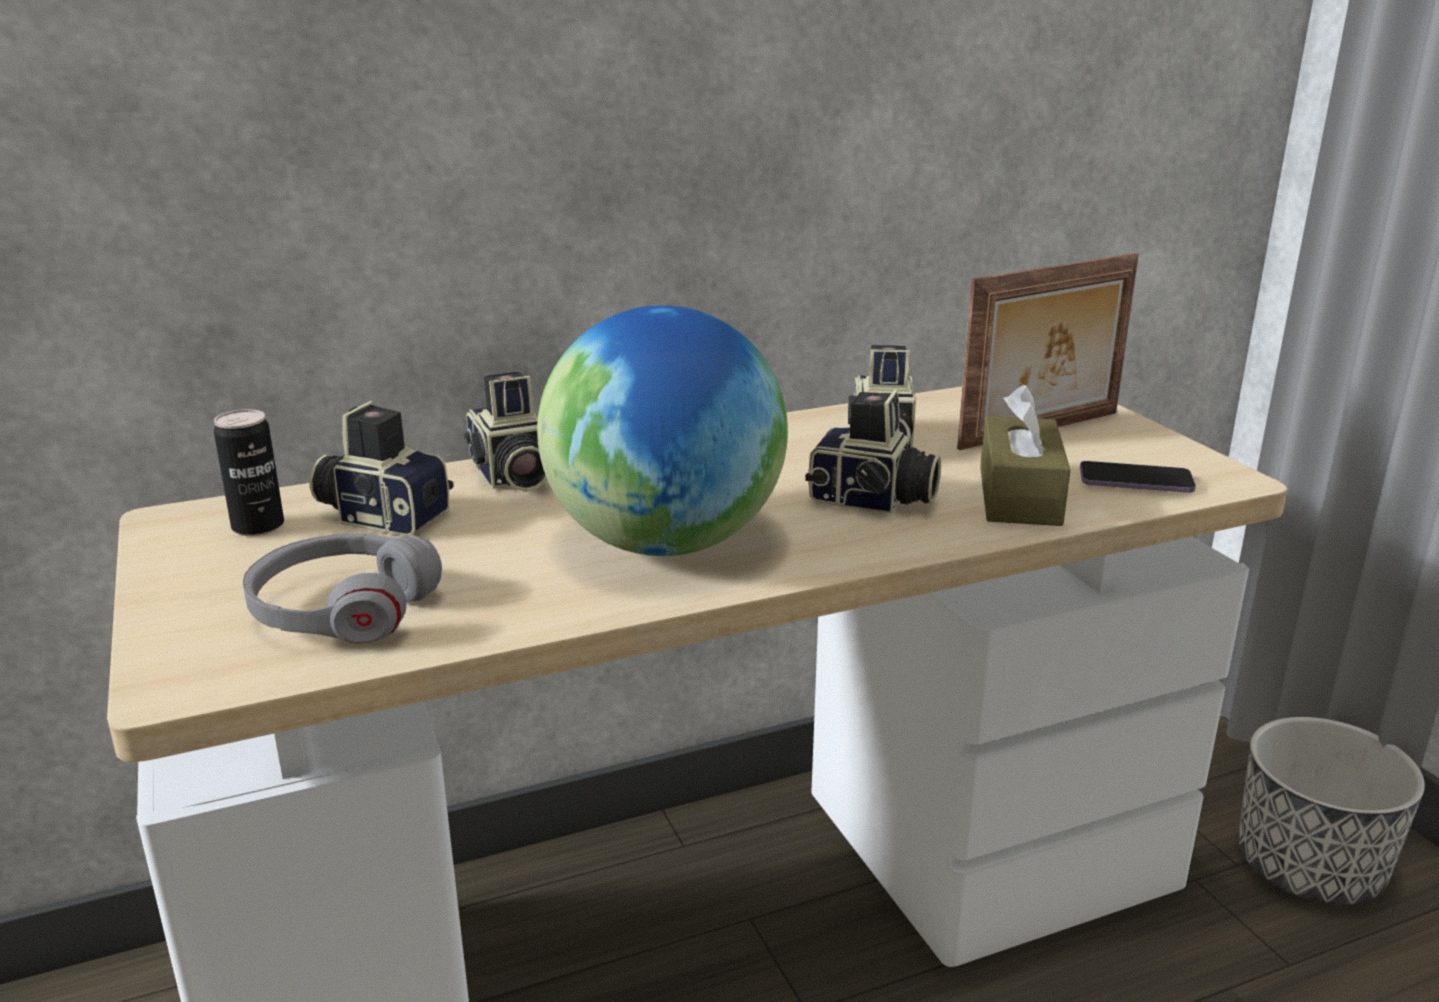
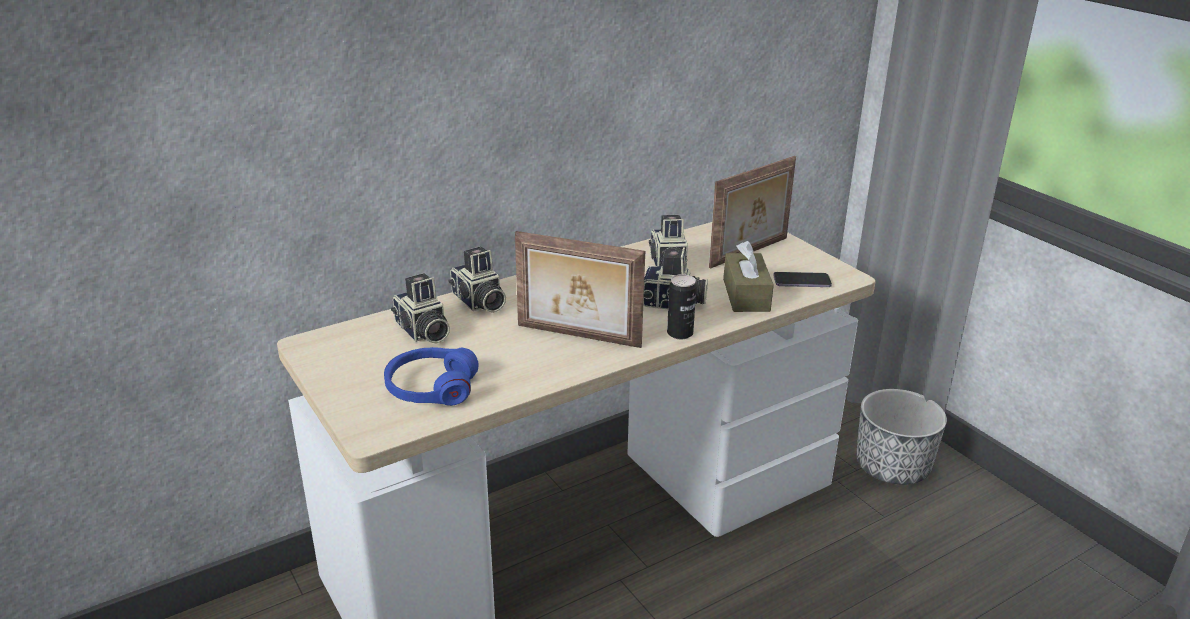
camera: 10 degrees left, 5 degrees up
(258, 526) = (358, 344): can -> can (680, 333)
(342, 609) = (431, 388): grey headphones -> blue headphones
(384, 515) = (422, 332): camera -> camera turned 135 degrees counterclockwise
(667, 543) = (578, 337): globe -> picture frame

